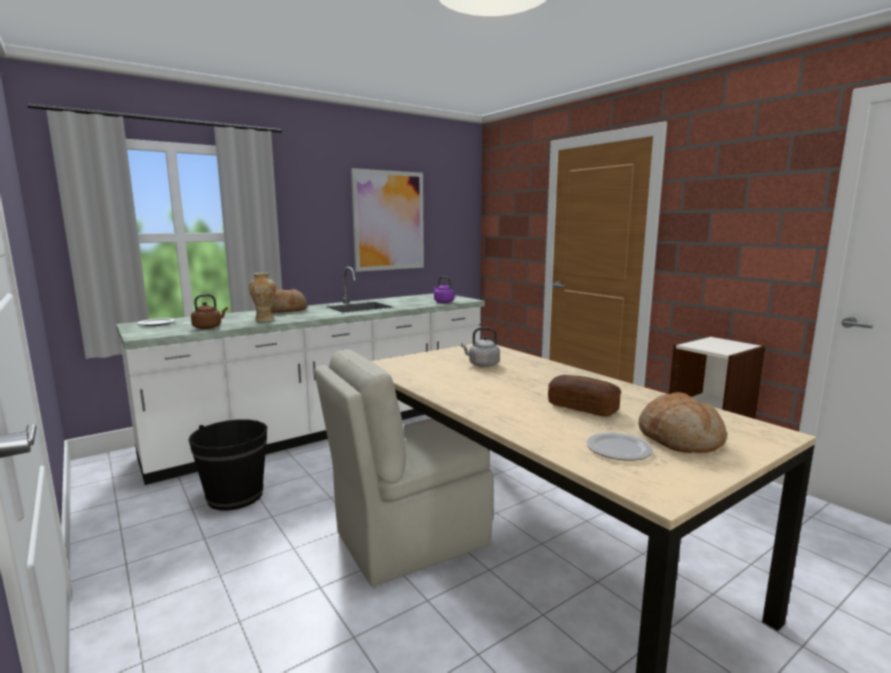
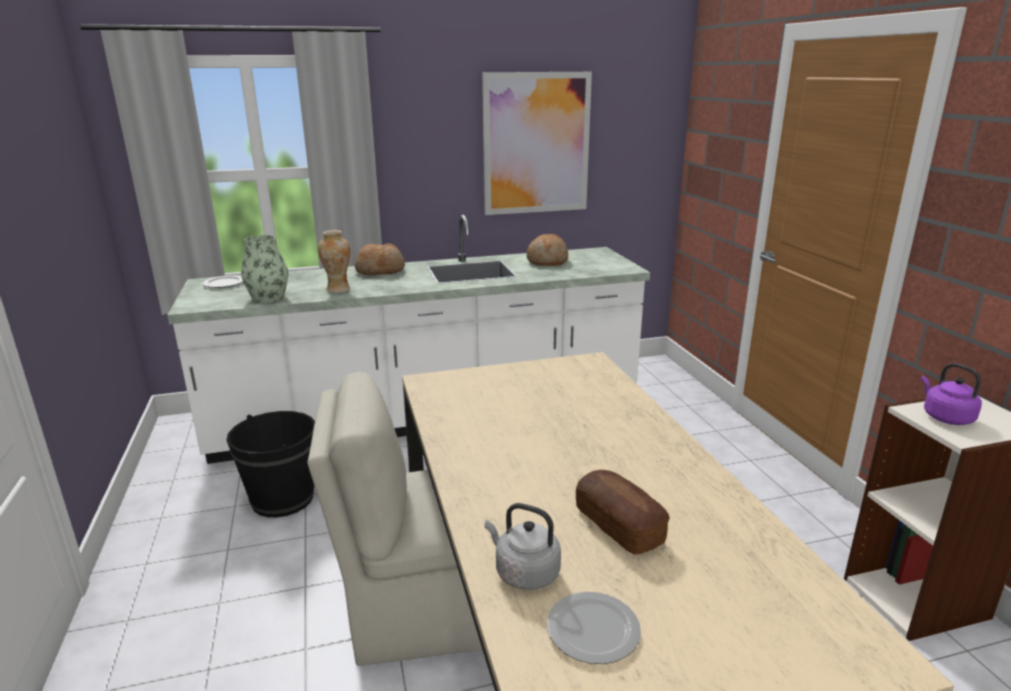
camera: 20 degrees right, 10 degrees up
(209, 327) = (268, 297): brown kettle -> vase
(443, 302) = (588, 270): purple kettle -> purple kettle (945, 417)
(482, 365) = (556, 404): grey kettle -> grey kettle (524, 573)
(680, 439) = (705, 631): bread -> bread (547, 261)

